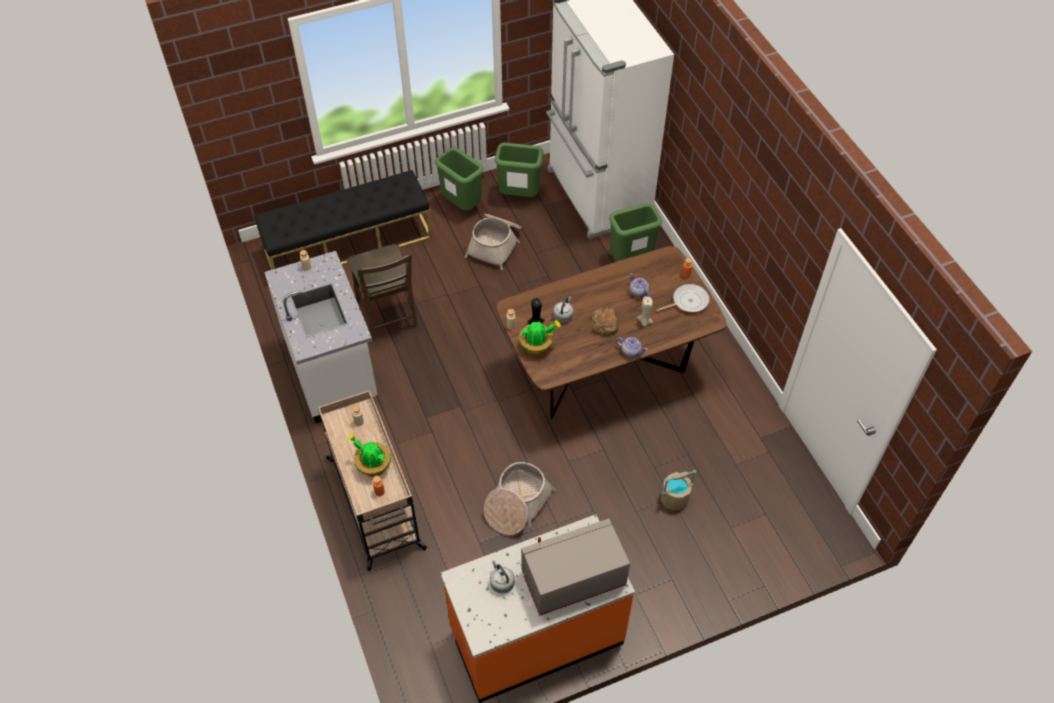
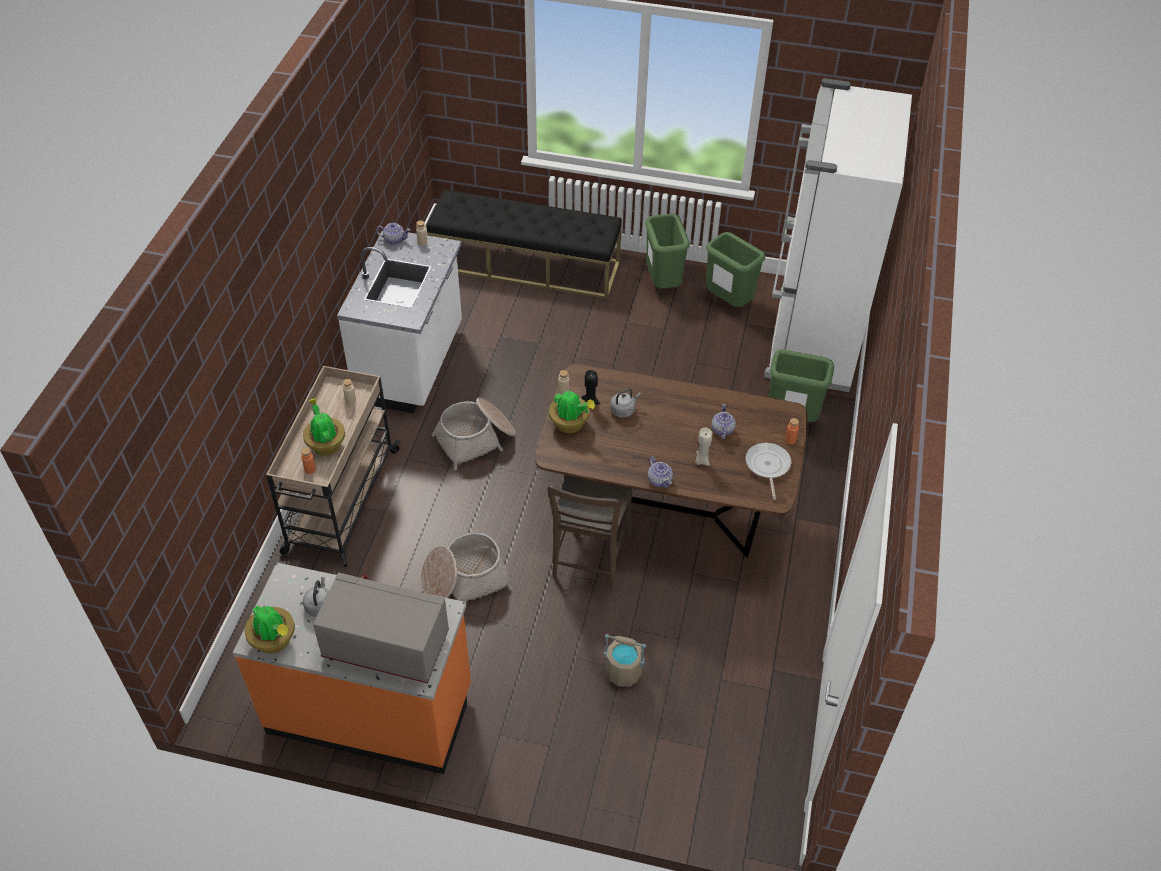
camera: 35 degrees right, 5 degrees down
(283, 276) = (394, 240): none -> teapot
(388, 317) = (502, 346): brown chair -> brown chair (590, 559)
(495, 244) = (663, 335): basket -> basket (476, 439)
(495, 627) = (274, 641): none -> potted plant
(605, 324) = (658, 440): bread -> none
(688, 301) = (767, 466): frying pan -> frying pan turned 105 degrees counterclockwise

